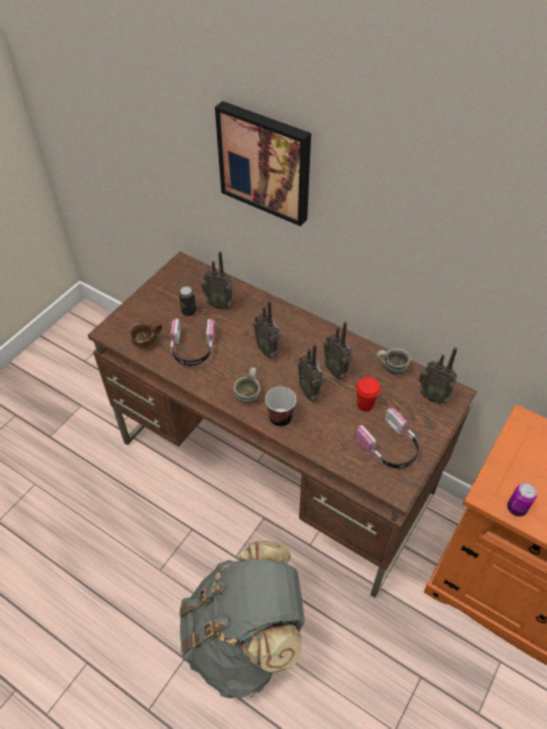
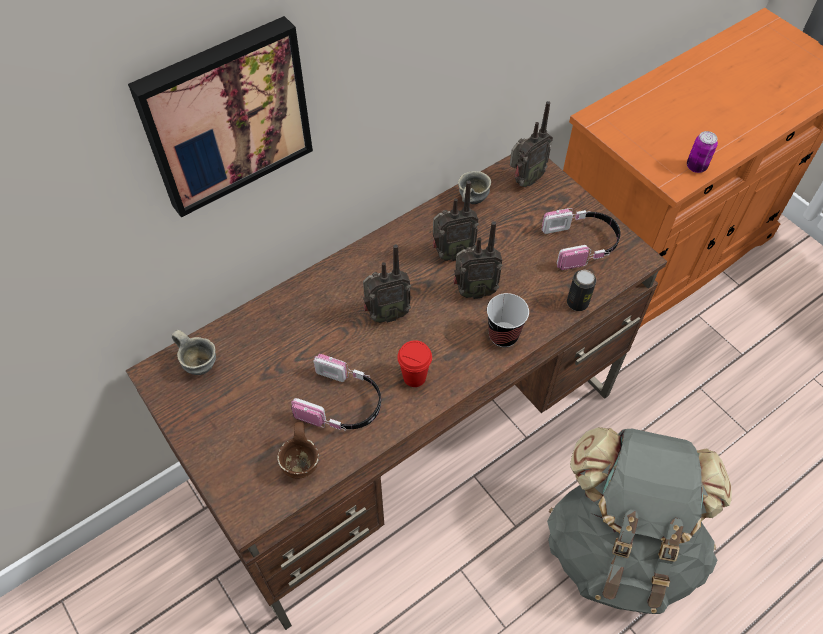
camera: 70 degrees left, 5 degrees up
(189, 311) = (264, 390): can -> can (577, 303)
(219, 304) = (271, 347): radio -> none
(249, 396) = (455, 359): grey mug -> grey mug (200, 363)
(365, 405) = (514, 244): red cup -> red cup (414, 377)

